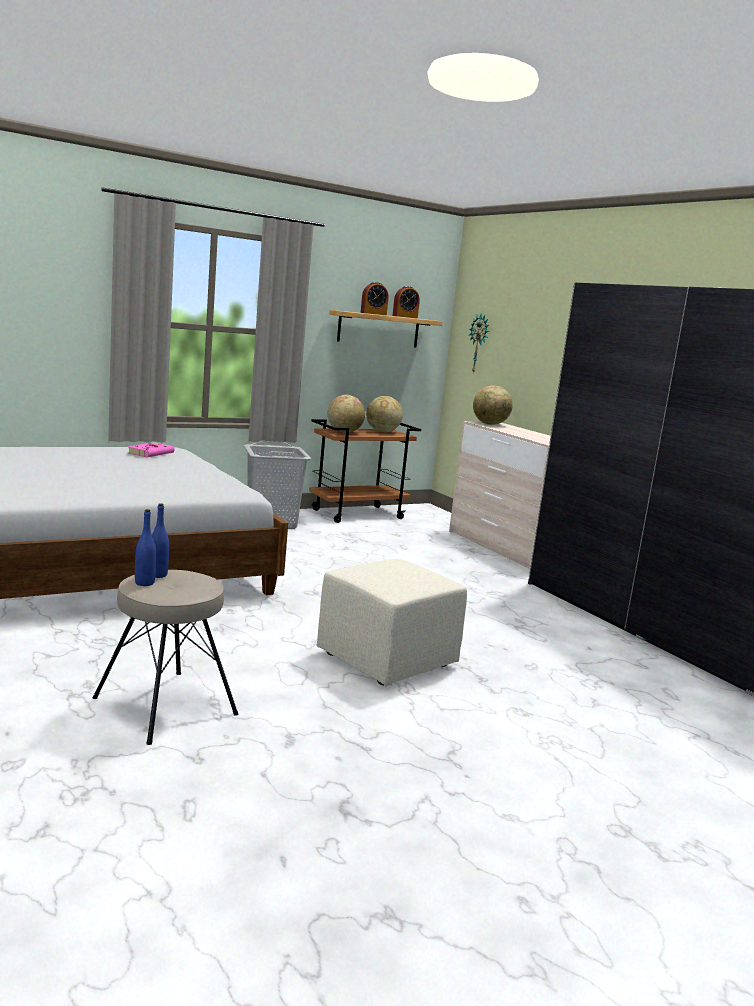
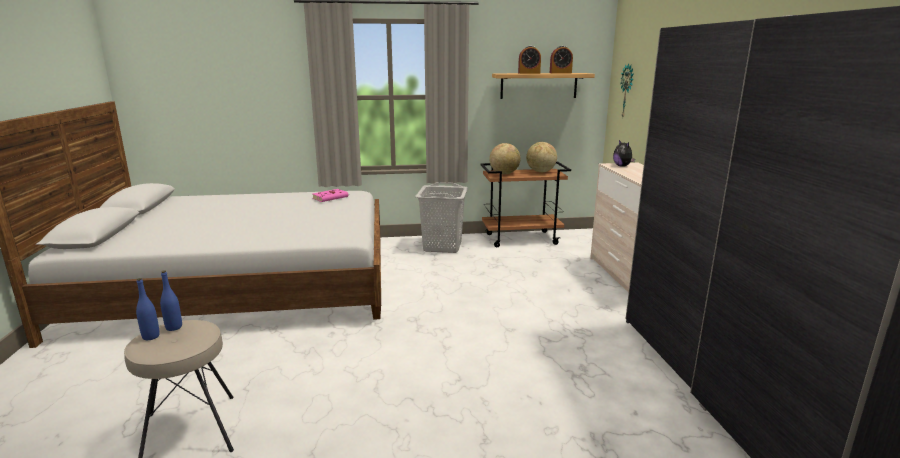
camera: 25 degrees right, 5 degrees up
(387, 659) = (414, 403): beige ottoman -> none
(490, 424) = (622, 166): globe -> plush toy

